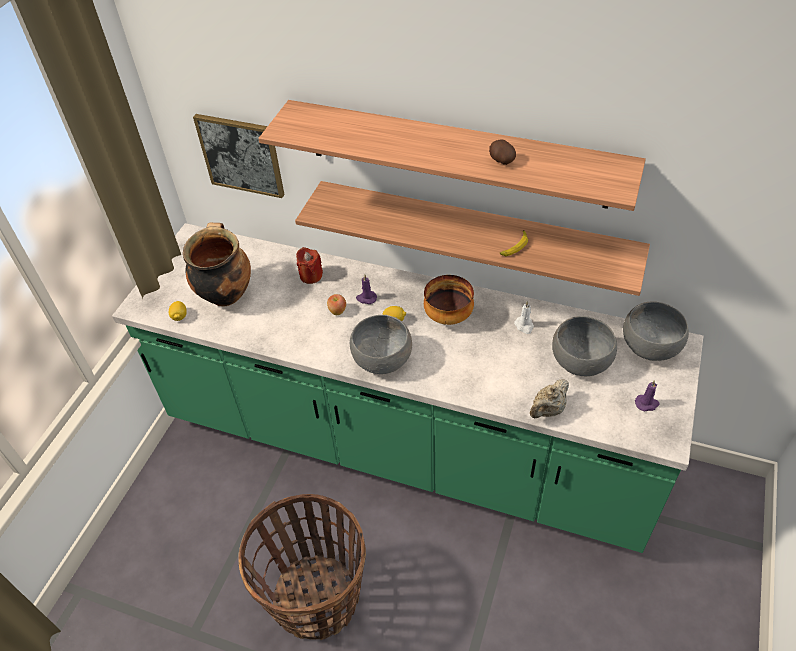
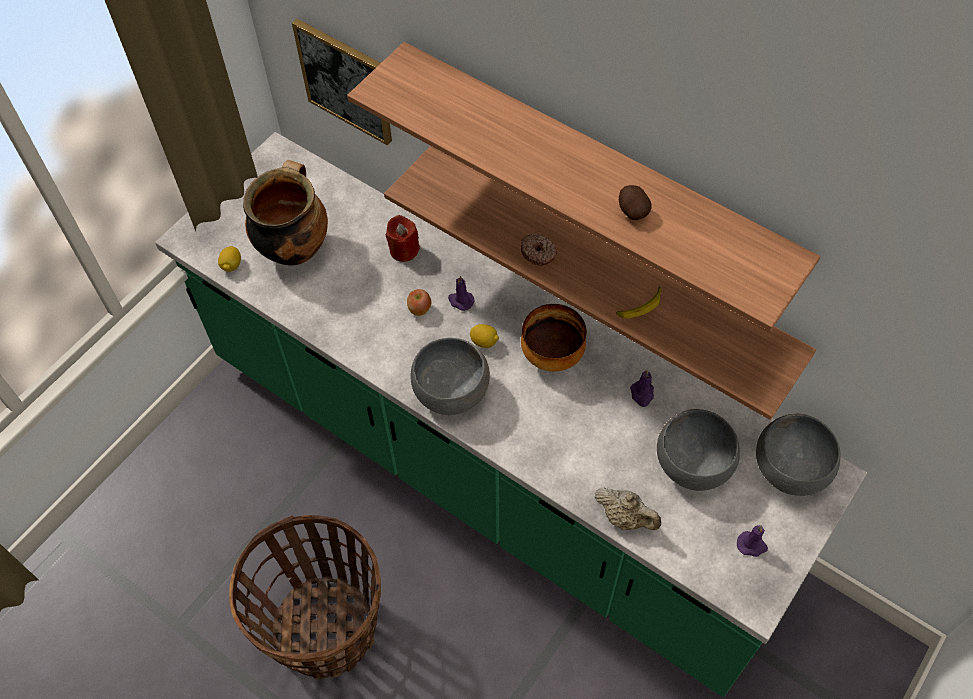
camera: 15 degrees right, 10 degrees up
(426, 231) = (538, 252): none -> donut
(524, 326) = (642, 394): white candle -> purple candle
(548, 410) = (625, 517): beige teapot -> beige teapot turned 120 degrees counterclockwise

